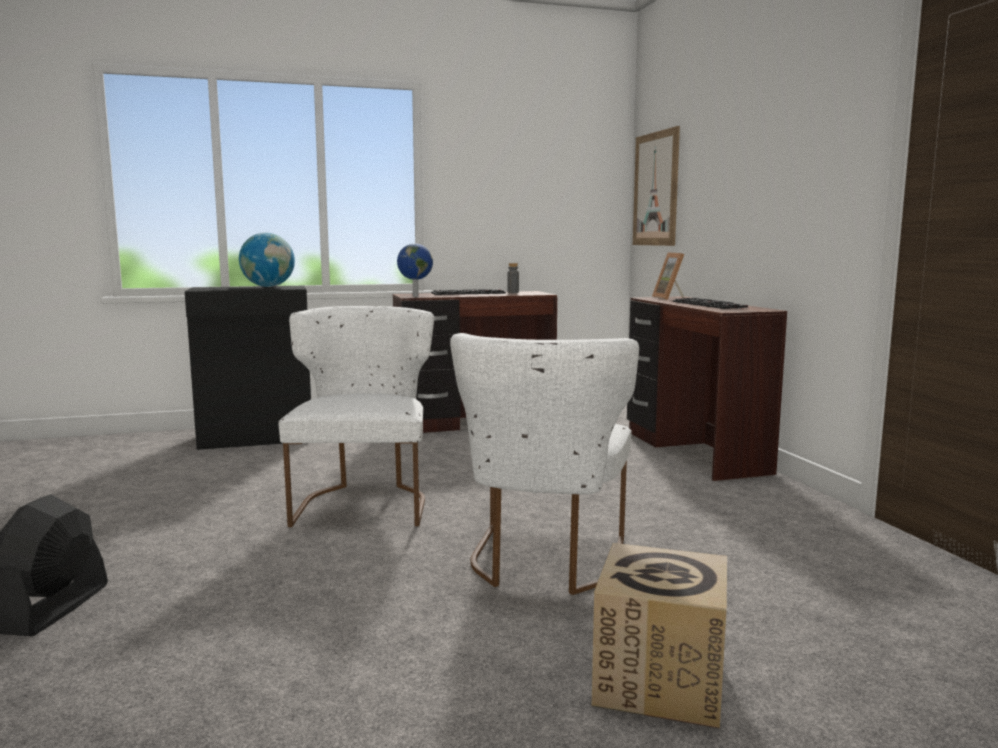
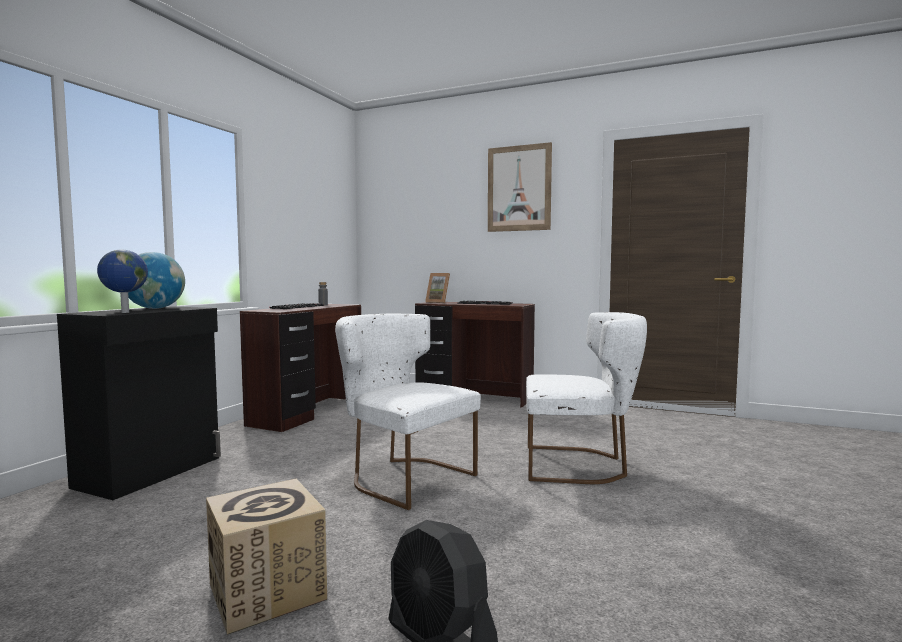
camera: 50 degrees left, 5 degrees down
(414, 296) = (281, 311): globe -> globe (124, 312)
(544, 563) = (580, 465): white chair -> white chair turned 45 degrees counterclockwise
(655, 189) = (388, 232): picture -> picture (519, 188)
(659, 682) = (739, 485): cardboard box -> cardboard box (267, 591)

